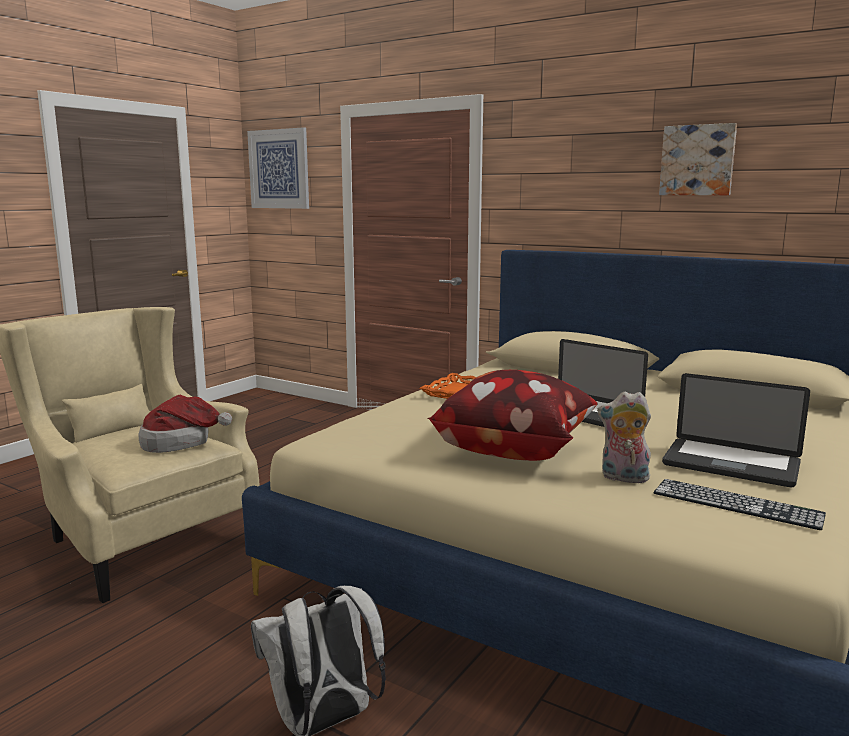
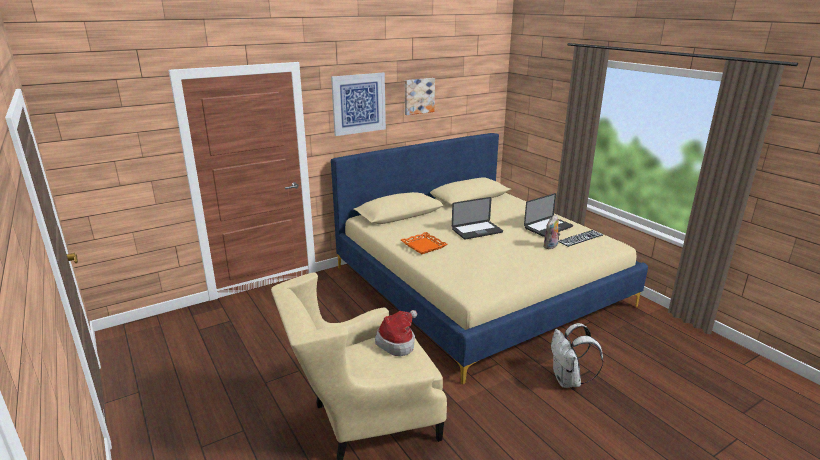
camera: 65 degrees left, 10 degrees up
(279, 169) = (95, 129): picture -> picture (359, 103)
(513, 450) = (512, 256): pillow -> none

